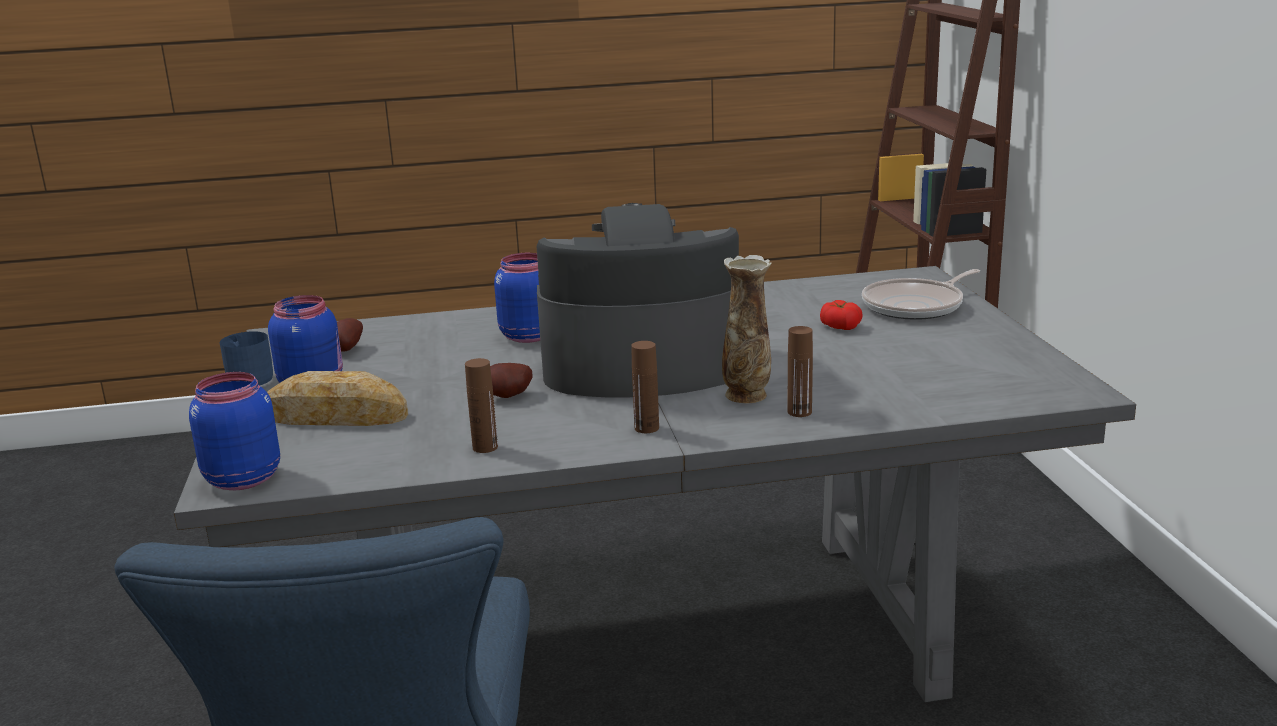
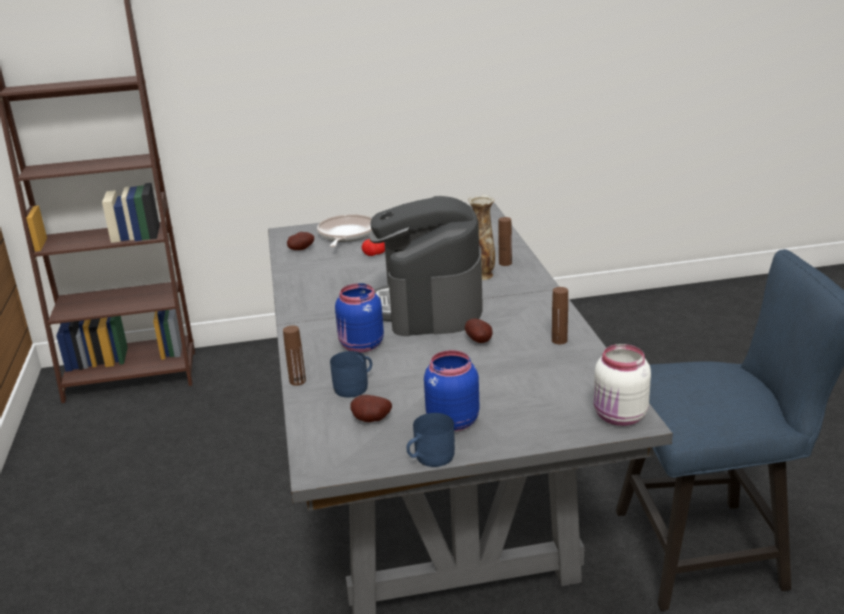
camera: 90 degrees left, 5 degrees up
(241, 479) = (619, 417): blue jar -> white jar
(333, 415) = (511, 401): bread -> none
(426, 339) = (355, 387): none -> blue mug
(646, 428) = (528, 298): brown bottle -> brown bottle (297, 381)
(851, 287) = (301, 249): none -> potato
(916, 306) = (346, 235): frying pan -> frying pan turned 135 degrees counterclockwise

